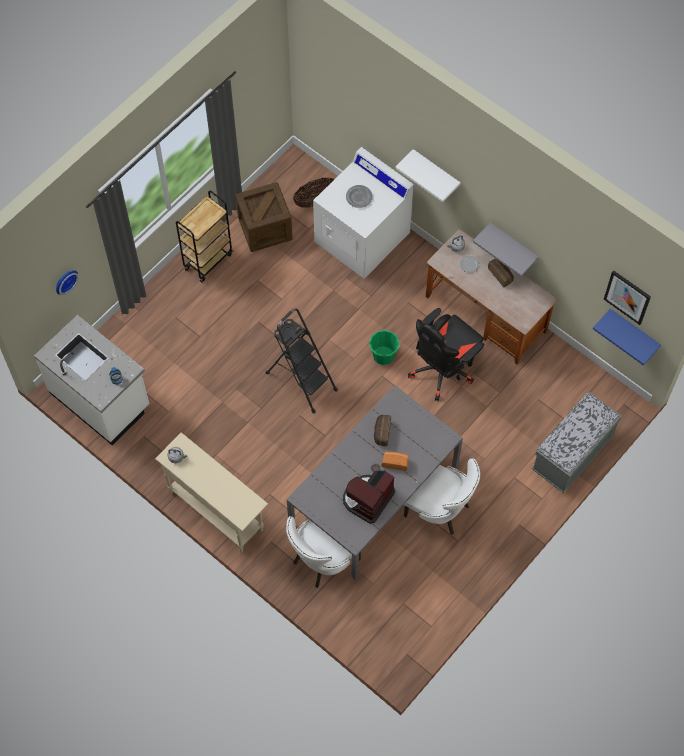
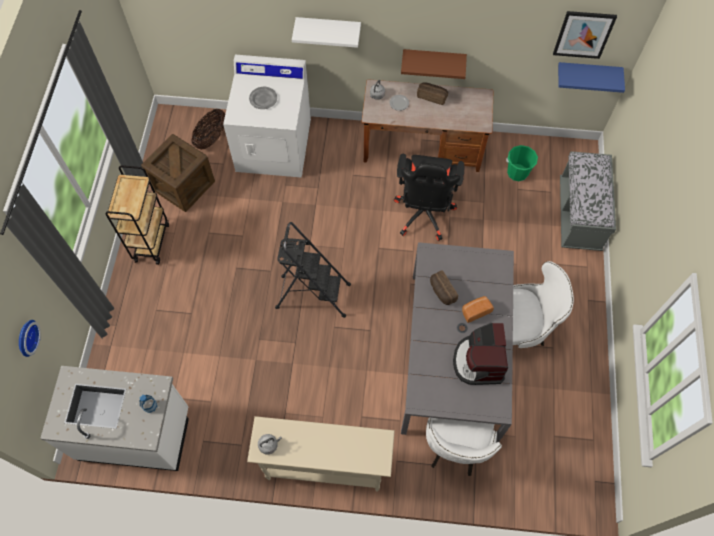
camera: 35 degrees left, 0 degrees up
(383, 355) = (366, 230): green bucket -> green bucket (517, 172)
(513, 245) = (433, 59): grey shelf -> brown shelf

